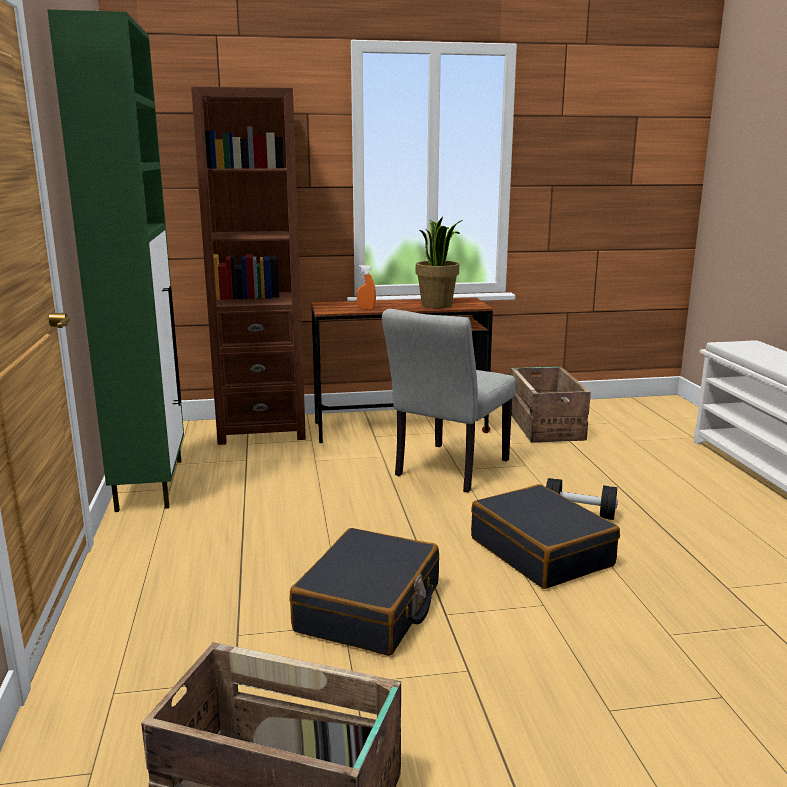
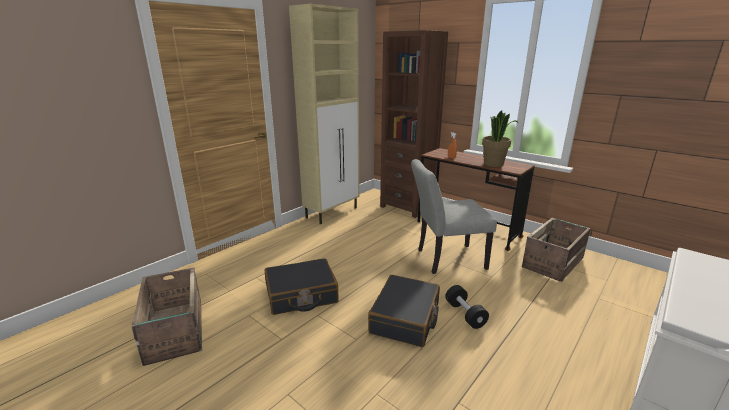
camera: 50 degrees right, 5 degrees up
(151, 483) = (332, 212): green cabinet -> beige cabinet

